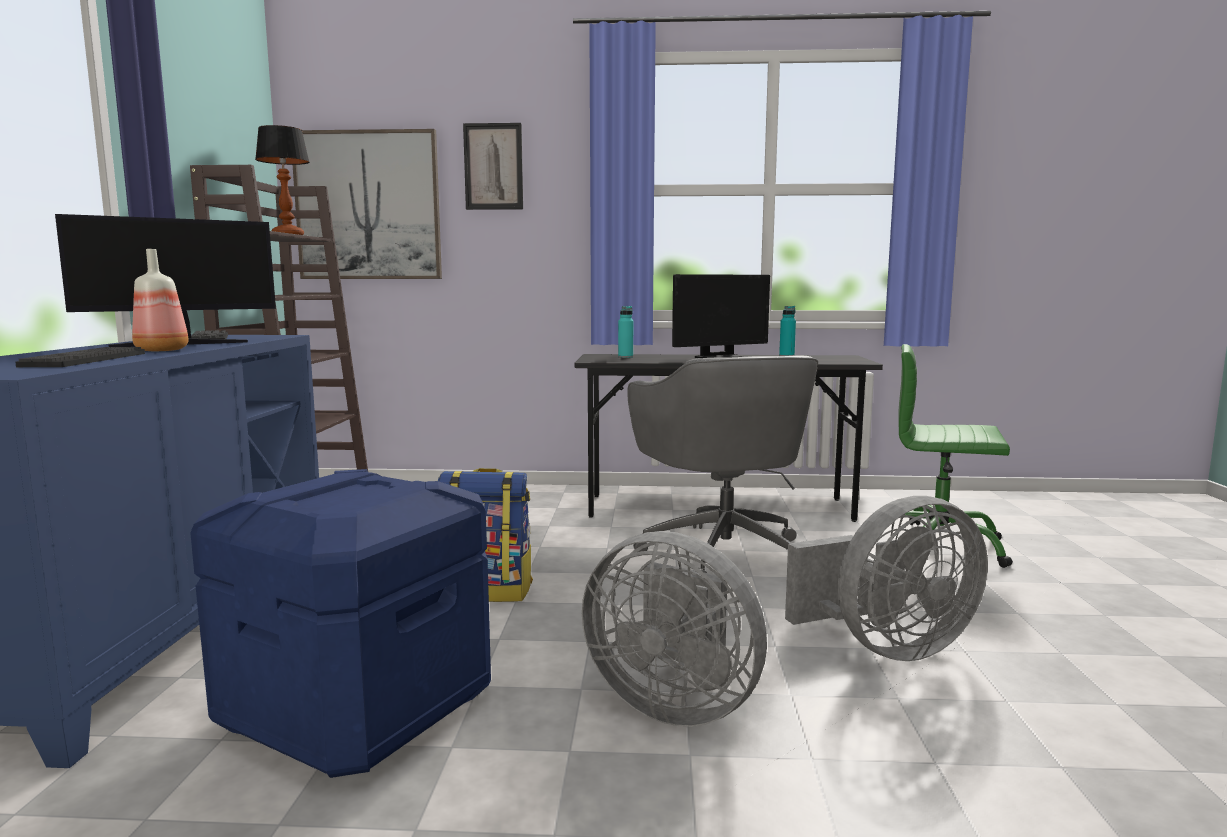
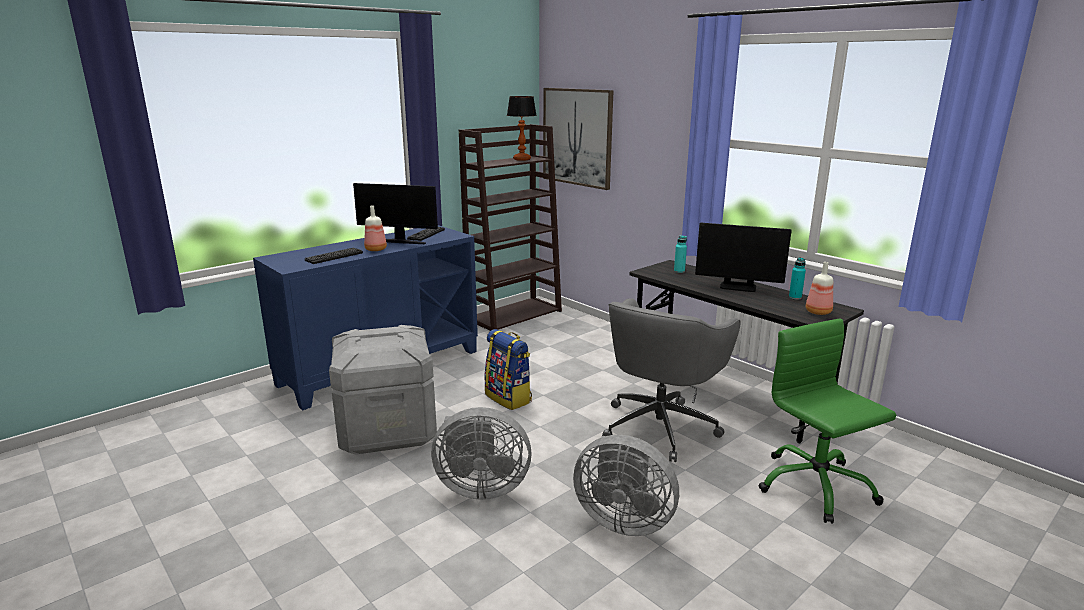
camera: 45 degrees right, 10 degrees up
(358, 708) = (388, 429): blue storage box -> grey storage box
(493, 166) = (642, 117): picture -> none
(673, 703) = (480, 488): grey fan -> grey fan turned 75 degrees counterclockwise
(838, 359) = (818, 312): none -> bottle

